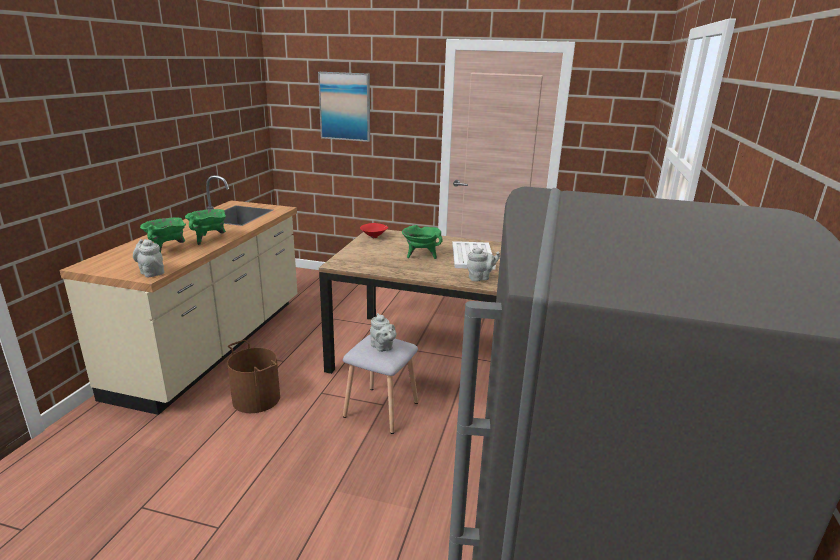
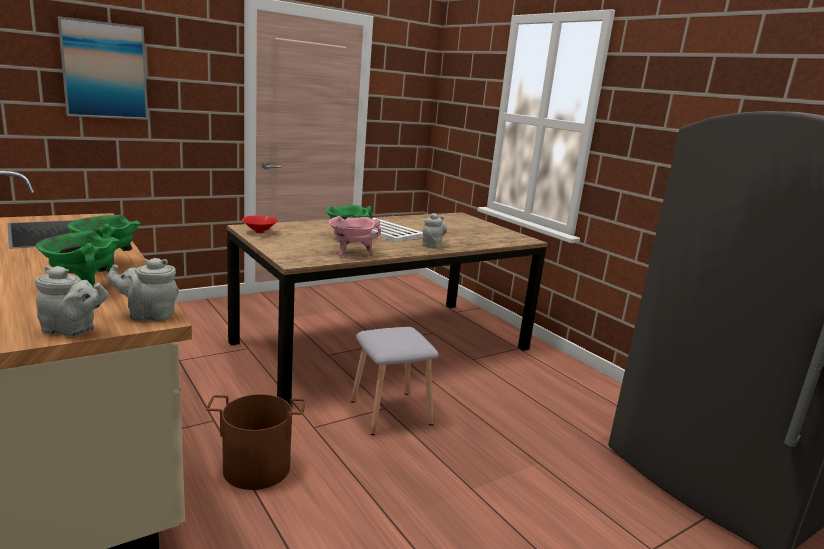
camera: 50 degrees left, 5 degrees down
(382, 347) = (400, 336): grey teapot -> grey teapot (72, 330)
(393, 267) = (351, 253): none -> pink cooking pot

